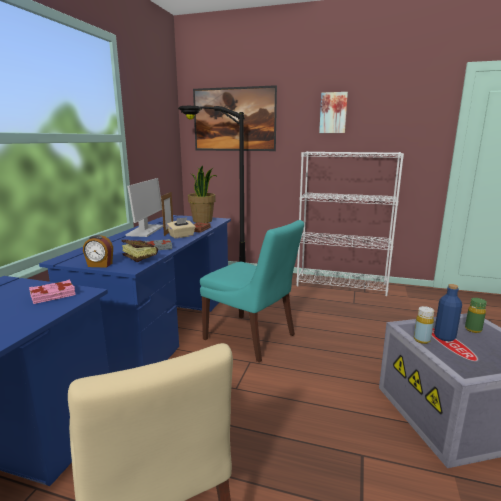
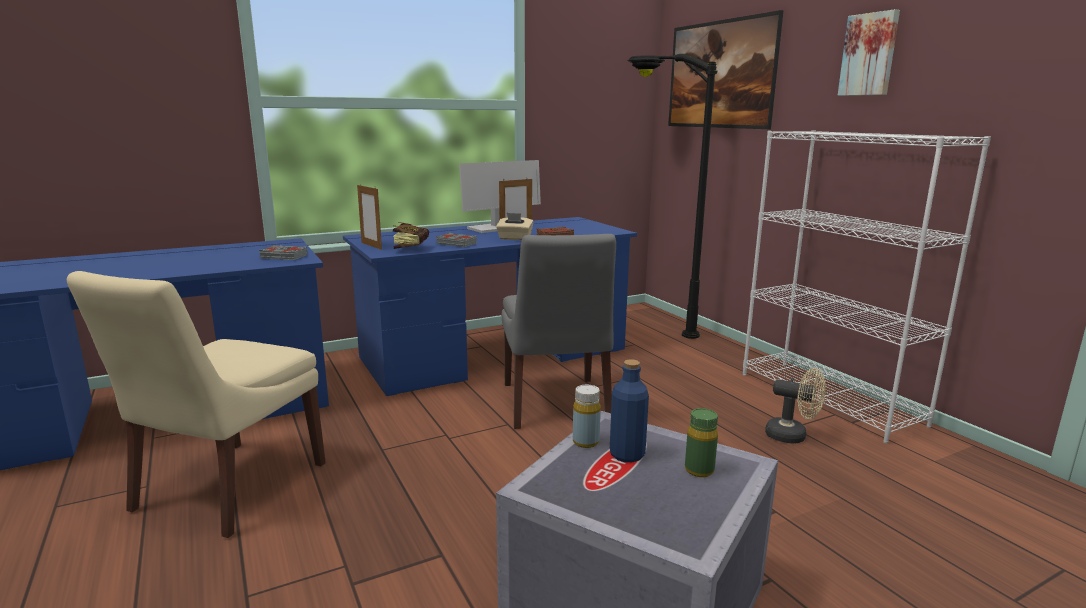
camera: 45 degrees right, 0 degrees up
(53, 295) = (284, 257): pink book -> grey book
(100, 265) = (371, 246): alarm clock -> picture frame
(203, 221) = (592, 229): potted plant -> none
(252, 338) = (555, 405): turquoise chair -> grey chair
(360, 307) = (792, 436): none -> beige fan

